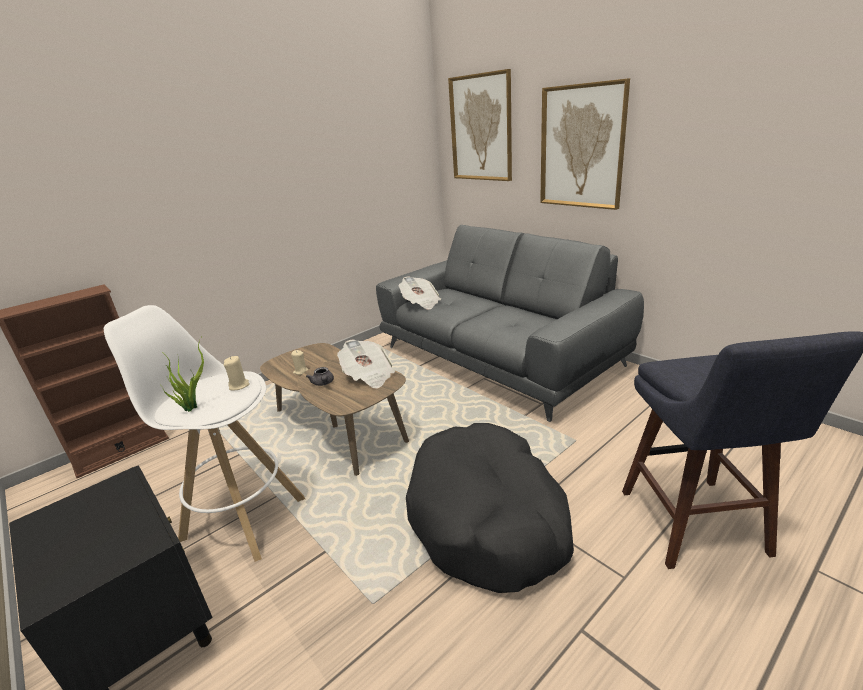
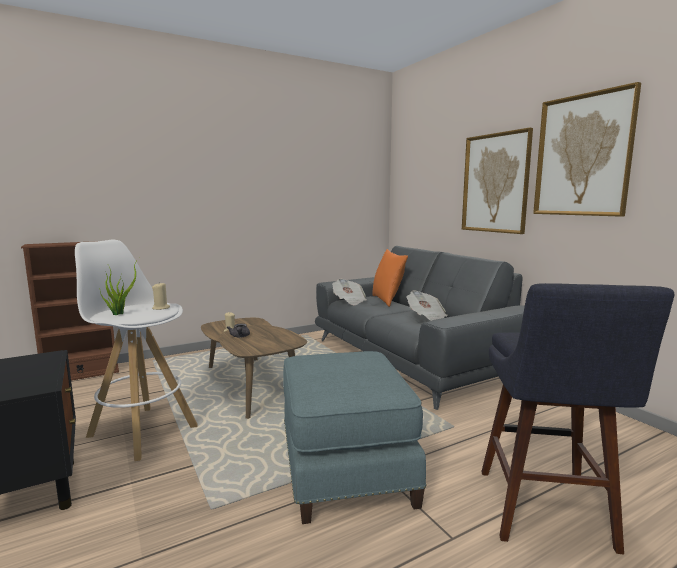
camera: 10 degrees right, 15 degrees down
(368, 376) = (278, 337): newspaper -> newspaper (426, 317)
(463, 295) = (387, 300): none -> orange pillow
(481, 128) = (421, 171): picture -> picture (582, 155)
(488, 518) = (344, 468): black dog bed -> blue ottoman

